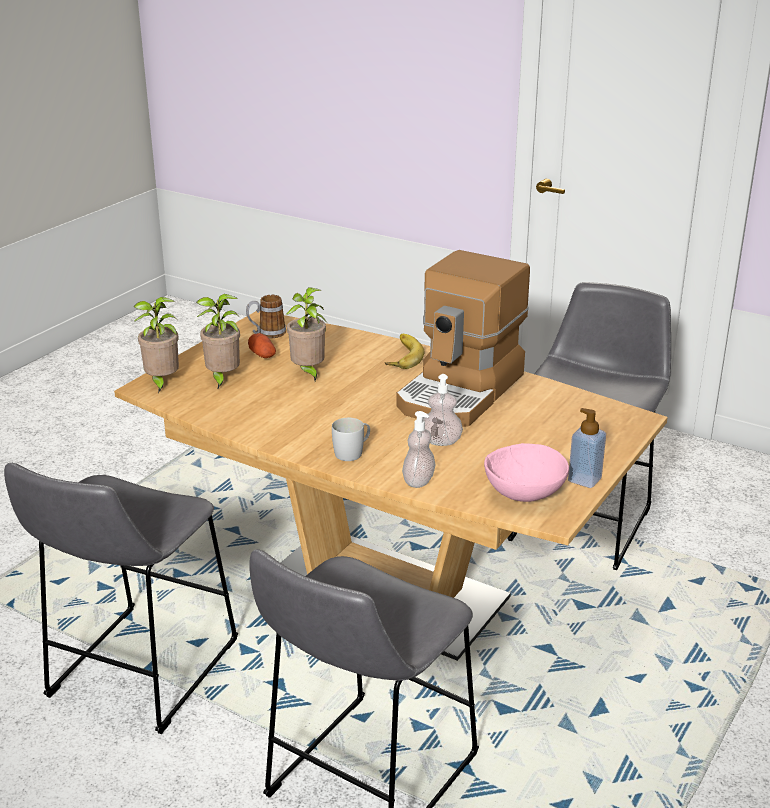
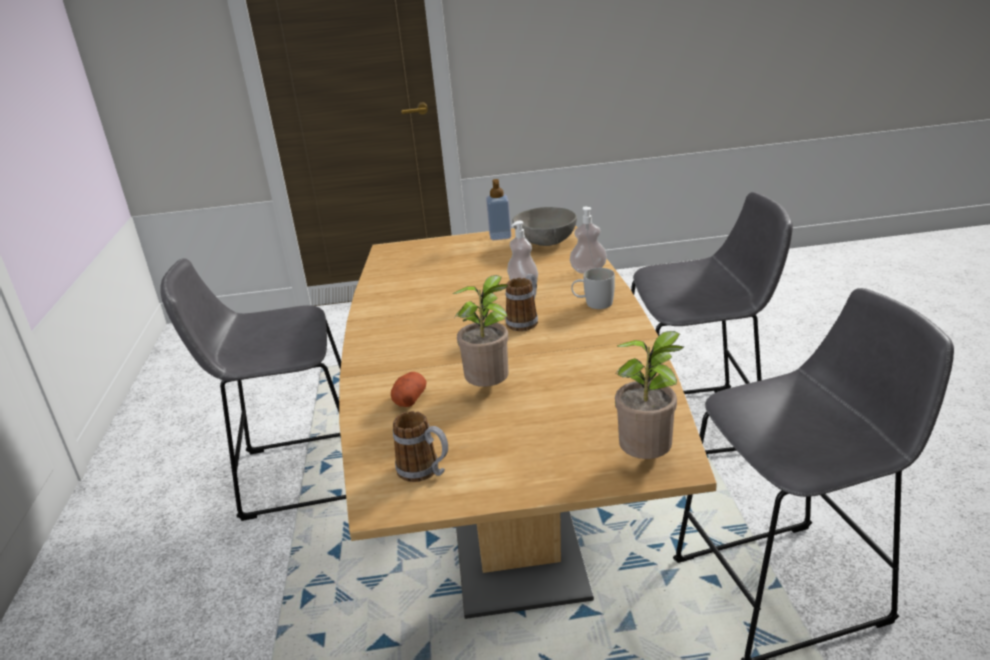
camera: 125 degrees left, 0 degrees up
(222, 379) = (578, 428): potted plant -> none
(262, 355) = (486, 440): potato -> potato (410, 399)
(375, 417) = (525, 321): none -> mug
(401, 356) = (385, 364): banana -> none
(462, 392) = (427, 310): coffee machine -> none
(523, 494) = (547, 242): pink bowl -> grey bowl

